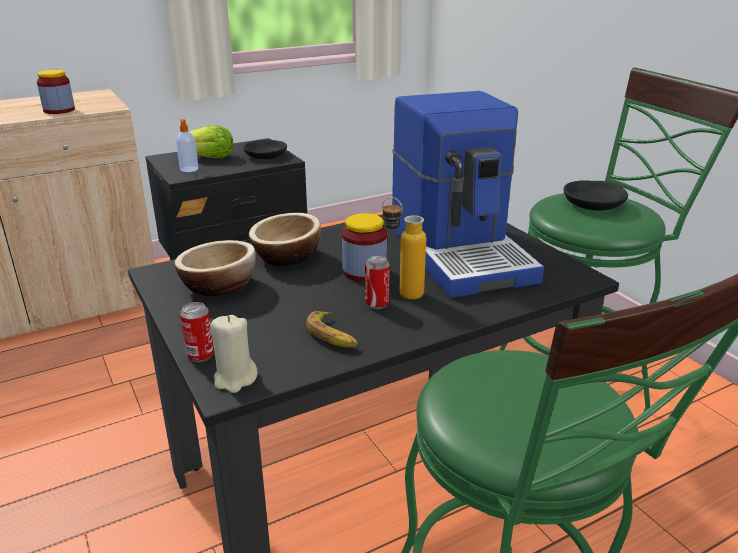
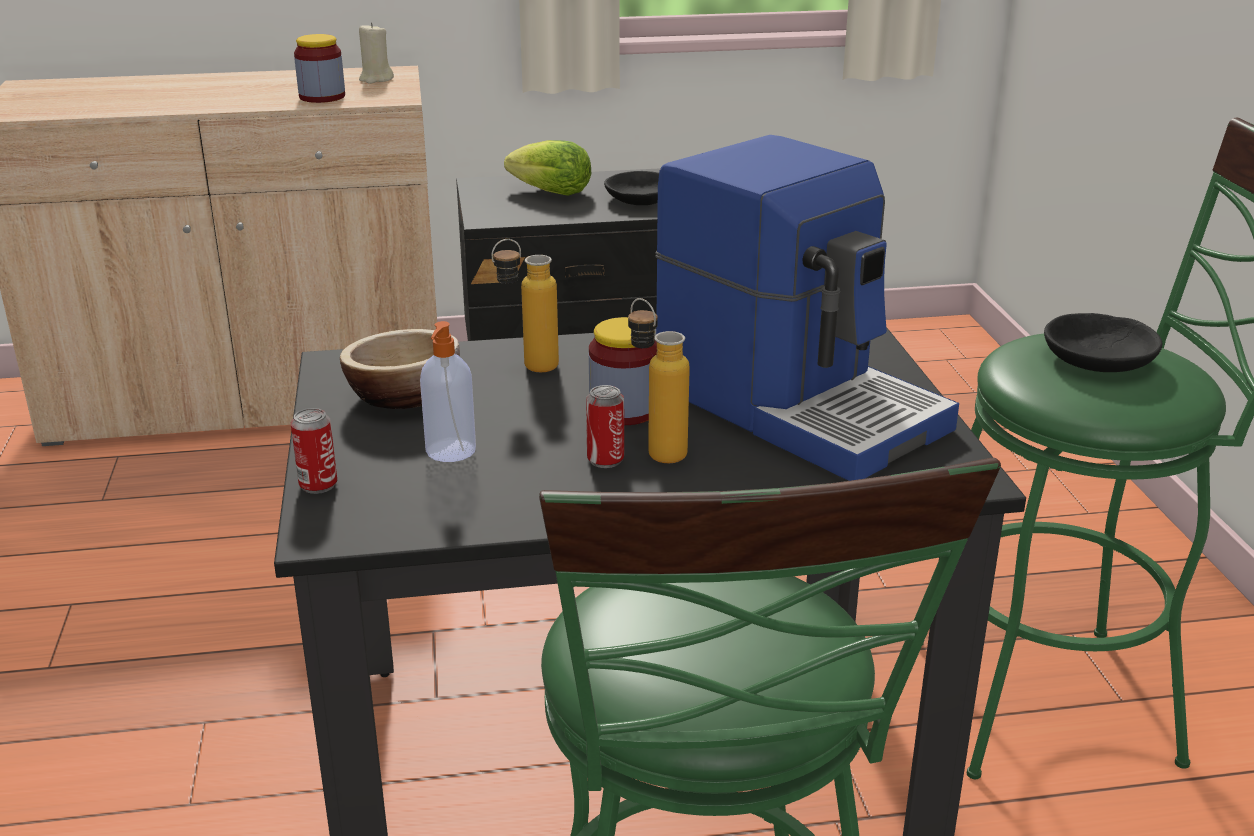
camera: 20 degrees right, 0 degrees up
(189, 169) = (507, 208): soap dispenser -> soap dispenser (450, 451)
(235, 379) = (341, 523): beige candle -> beige candle (376, 79)
(287, 257) = (527, 369): bowl -> bottle
(332, 336) = (508, 493): banana -> none
(462, 252) = (800, 405): coffee machine -> coffee machine turned 45 degrees counterclockwise

